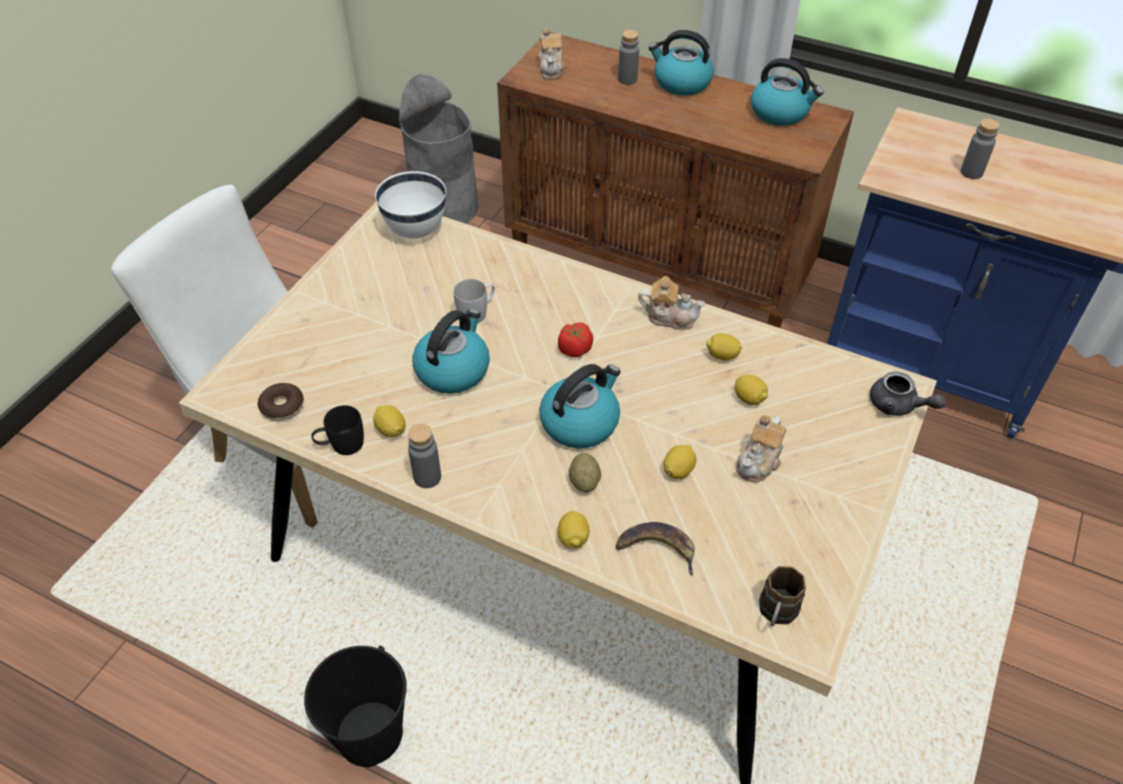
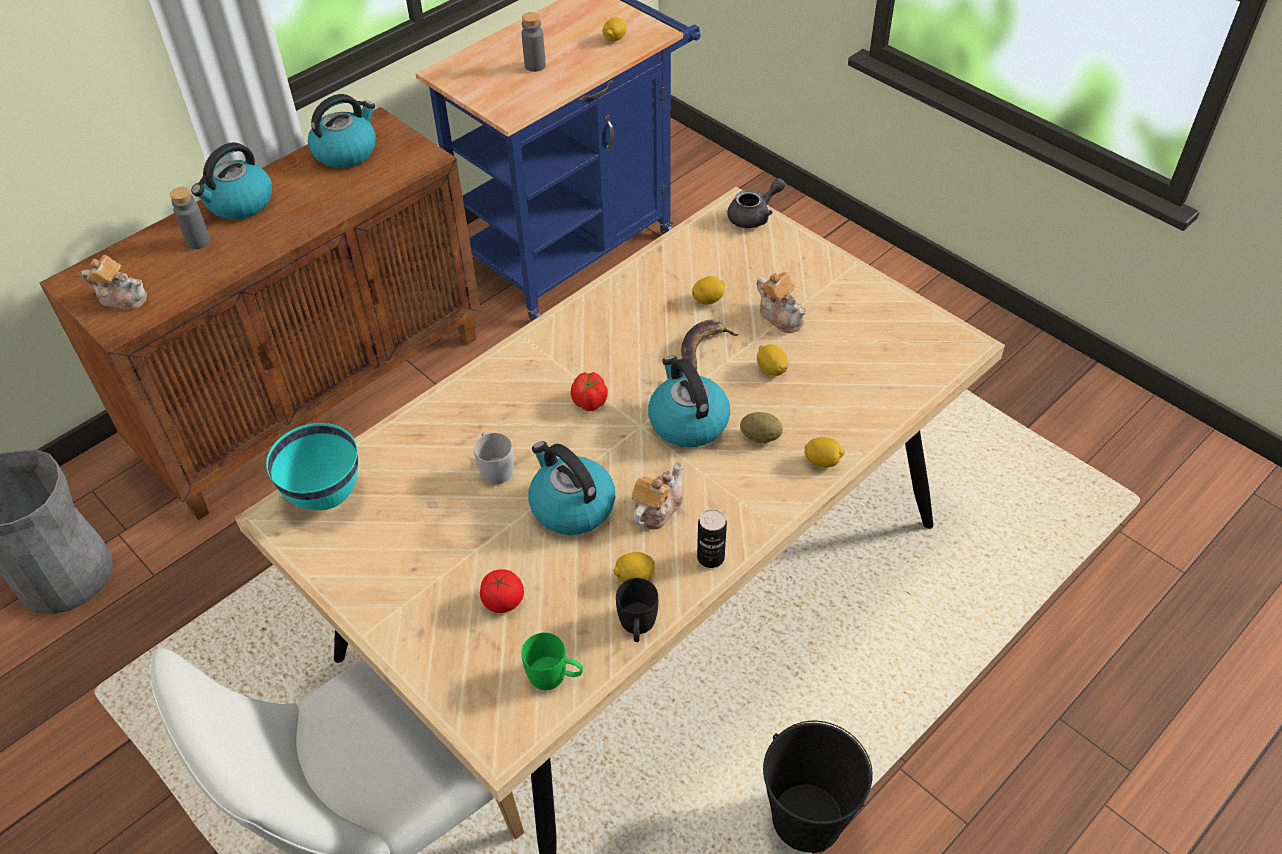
camera: 70 degrees left, 0 degrees up
(282, 406) = (555, 676): donut -> green mug
(345, 356) = (503, 601): none -> tomato
(416, 230) = (325, 494): white bowl -> turquoise bowl
(427, 477) = (710, 557): grey bottle -> can
(657, 548) = (851, 407): banana -> banana (703, 347)
(670, 317) = (581, 321): teapot -> teapot (656, 509)
(722, 355) = (649, 301): lemon -> lemon (615, 39)
(775, 615) = (936, 355): brown mug -> none

